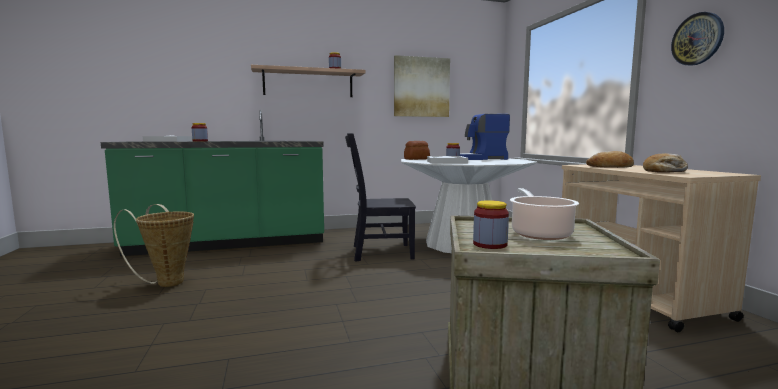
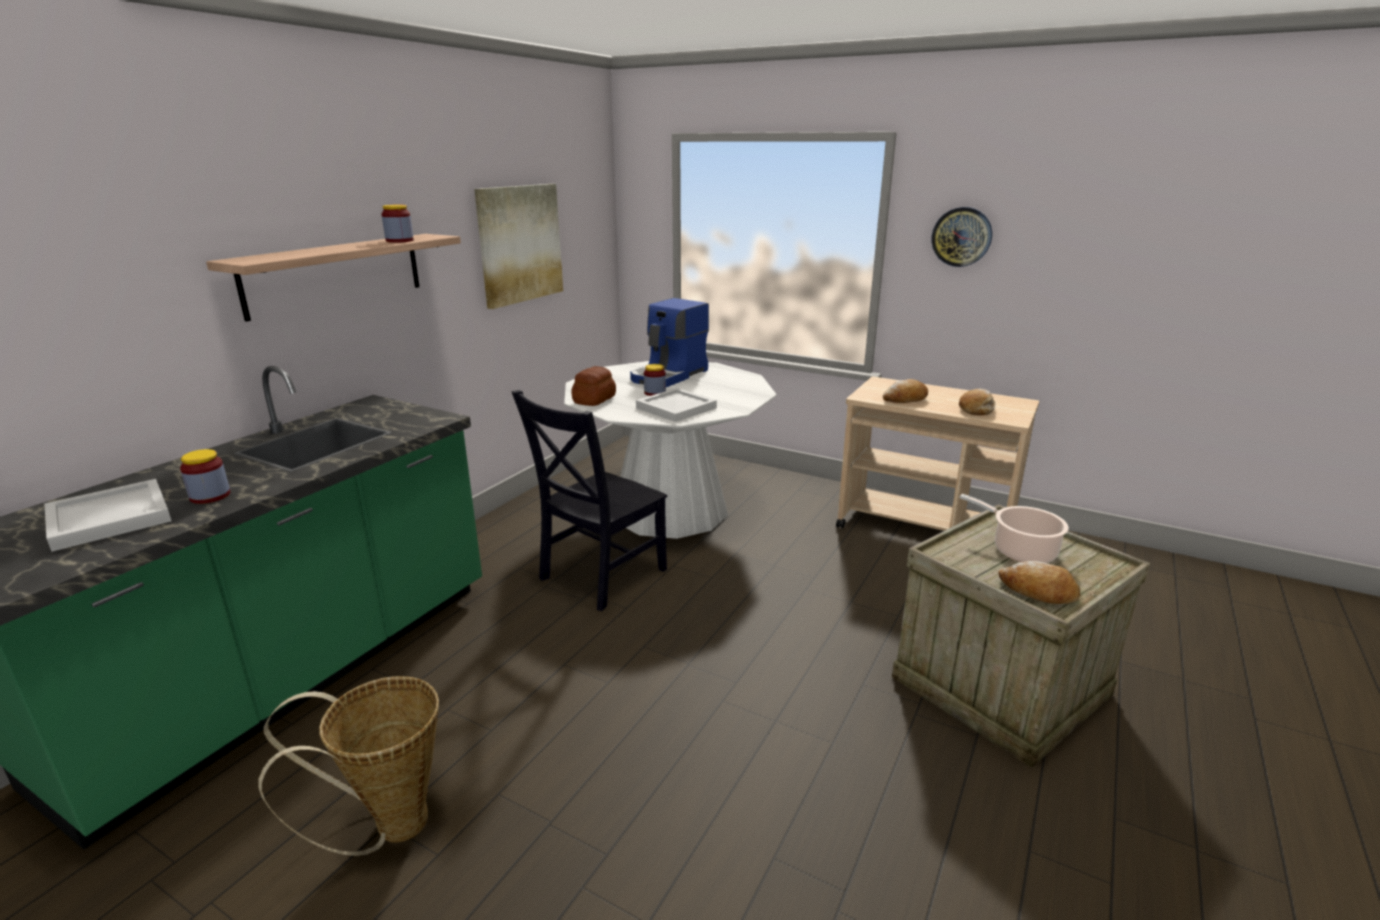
camera: 45 degrees left, 15 degrees up
(490, 244) = (1038, 591): jar -> bread

